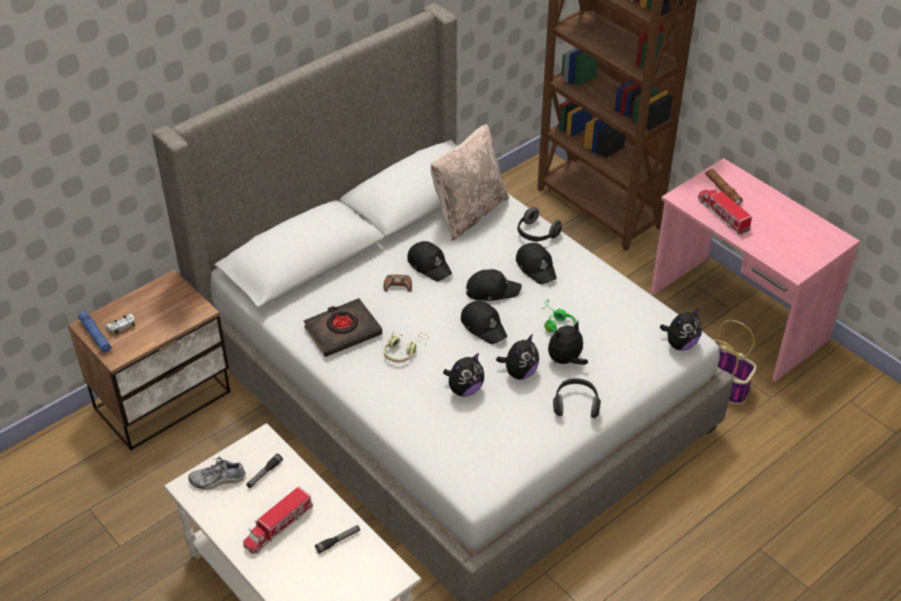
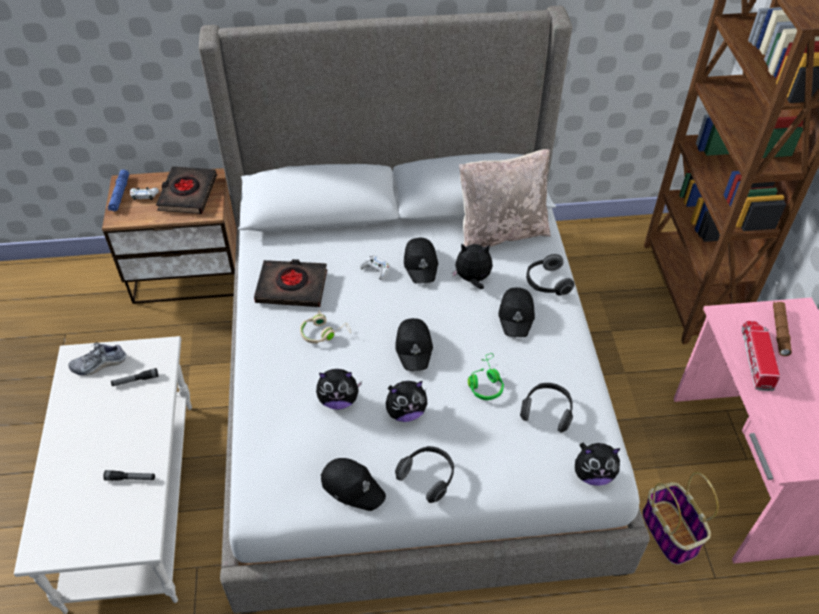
camera: 35 degrees right, 5 degrees up
(162, 306) = (187, 194): none -> black book
(218, 479) = (99, 364): shoe -> shoe turned 45 degrees counterclockwise
(278, 527) = (100, 434): toy truck -> none
(398, 286) = (376, 270): brown game controller -> white game controller
(492, 290) = (454, 317): black cap -> black cap (352, 486)
(565, 360) = (460, 425): plush toy -> plush toy (472, 279)
(616, 320) = (547, 411): none -> headphones

